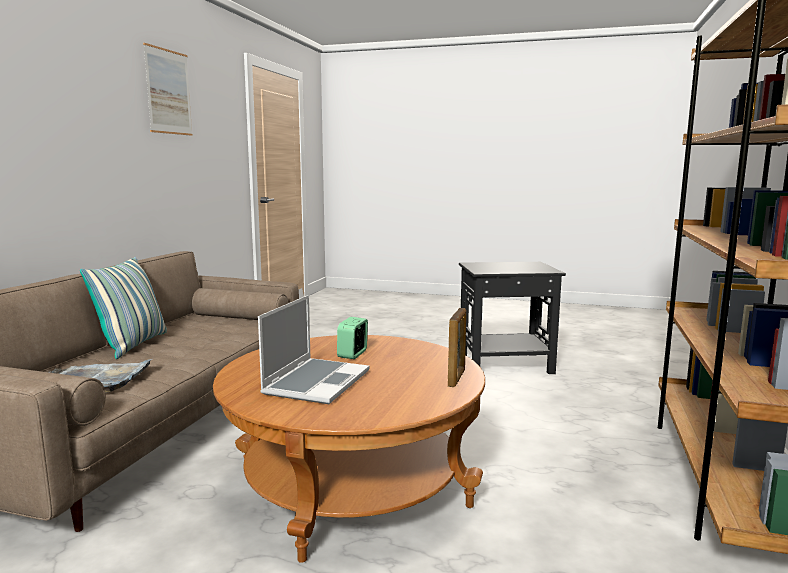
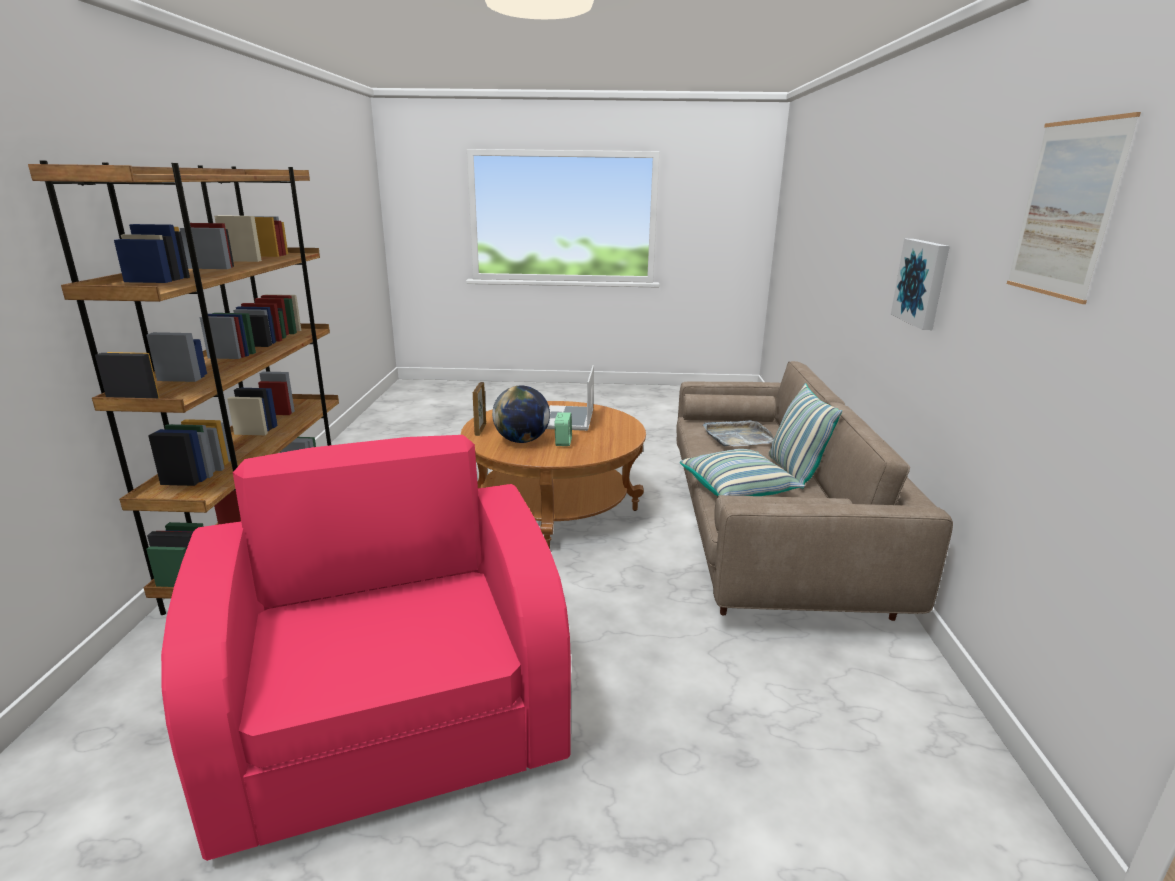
camera: 165 degrees right, 10 degrees up
(62, 143) = (922, 282): none -> picture
(216, 337) = (738, 489): none -> pillow
(403, 359) = (522, 440): none -> globe
(504, 364) = (395, 727): black side table -> pink armchair

